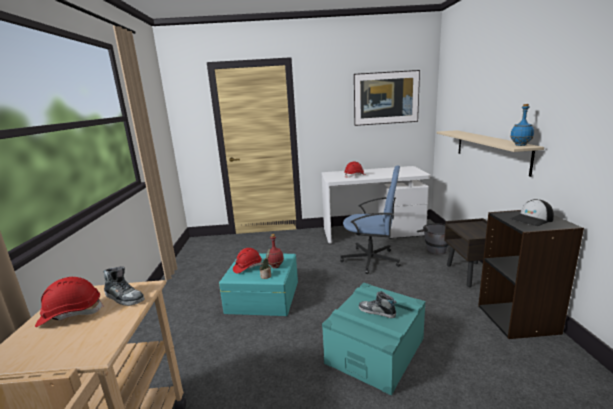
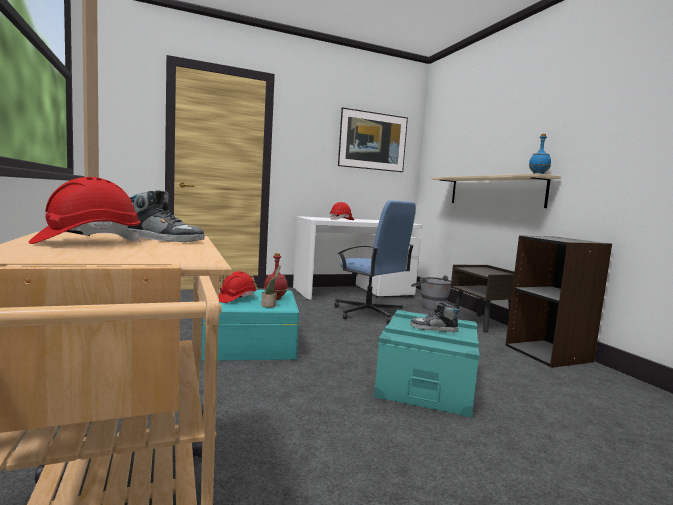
camera: 20 degrees left, 10 degrees down
(371, 260) = (368, 313): blue office chair -> blue office chair turned 45 degrees clockwise
(532, 219) = (564, 239): cap -> none

